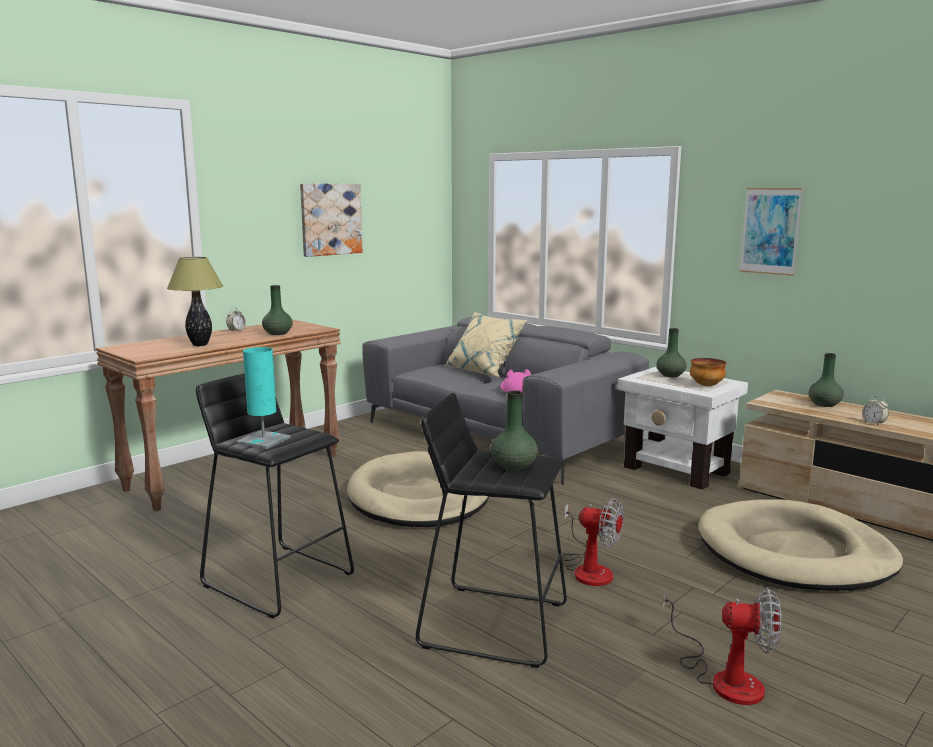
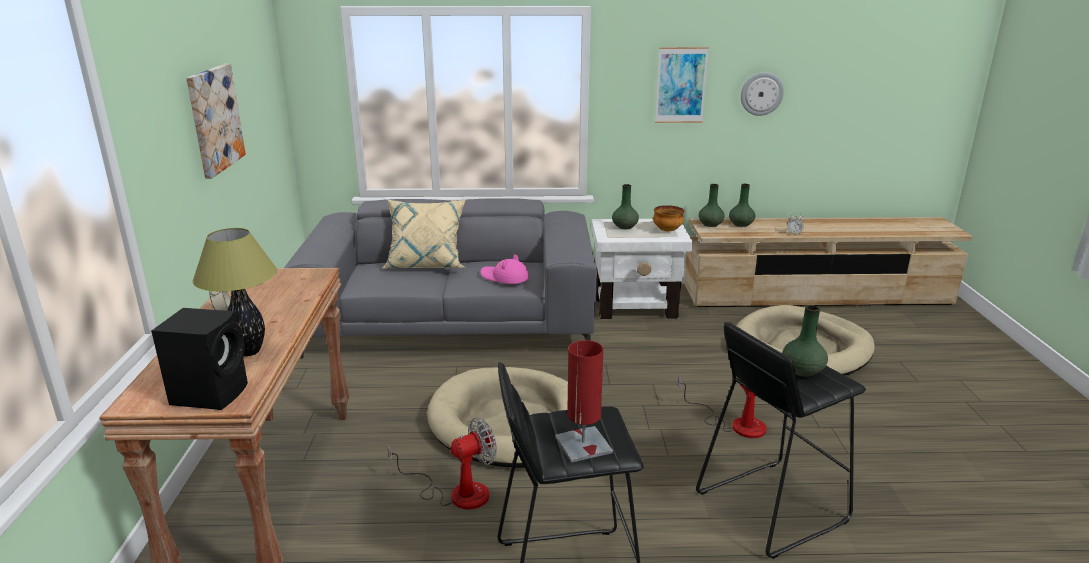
camera: 45 degrees left, 10 degrees up
(145, 352) = (212, 393): none -> black speaker
(263, 440) = (583, 445): turquoise table lamp -> red table lamp
(277, 333) = (291, 298): green vase -> green vase (710, 224)
(724, 677) = (920, 460): fan -> fan (456, 493)
(870, 245) = (761, 93): none -> wall clock

